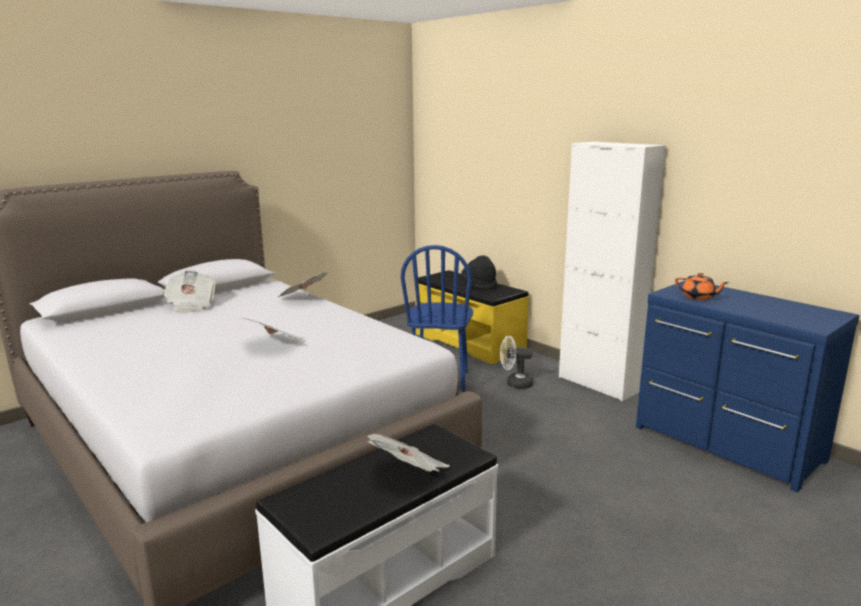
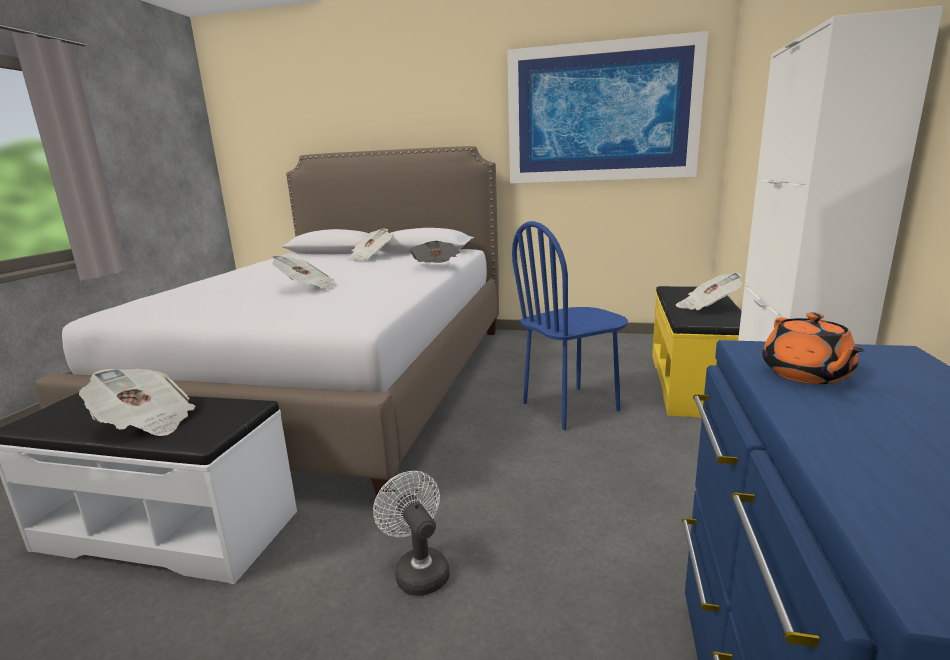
camera: 55 degrees right, 0 degrees up
(334, 138) = (601, 113): none -> picture
(479, 285) = (707, 307): black hat -> newspaper
(515, 383) = (646, 446): white fan -> white fan (418, 570)

